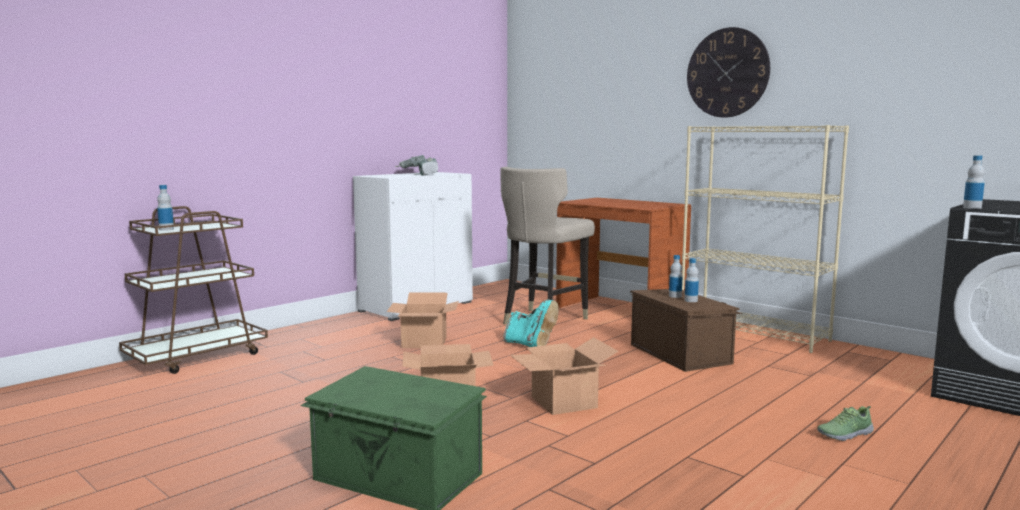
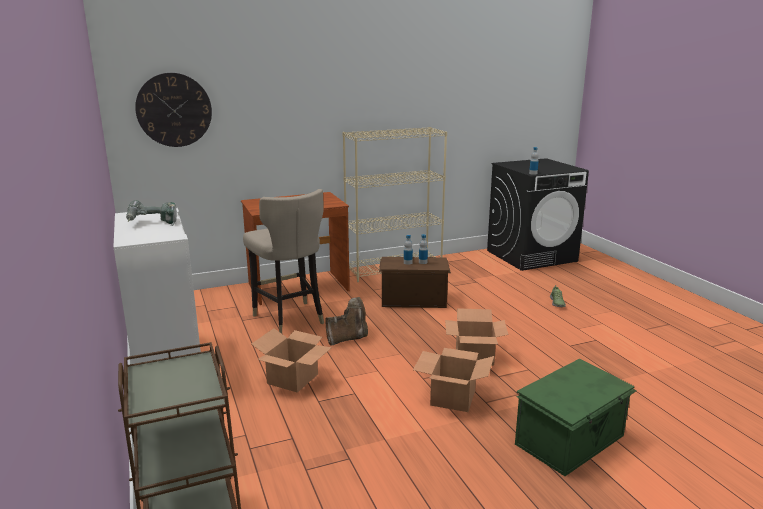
camera: 65 degrees left, 10 degrees up
(166, 229) = (183, 398): bottle -> none
(530, 345) = (348, 338): turquoise boot -> brown boot
(727, 73) = (348, 90): wall clock -> wall clock (174, 110)

